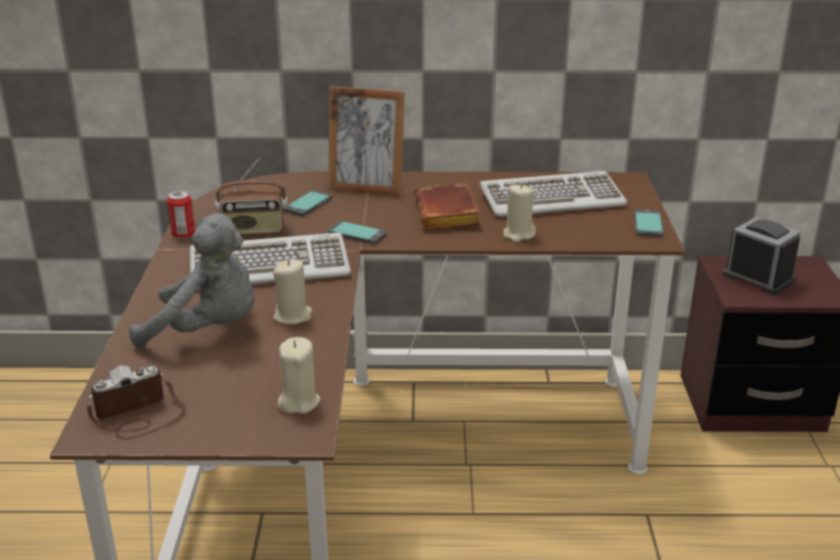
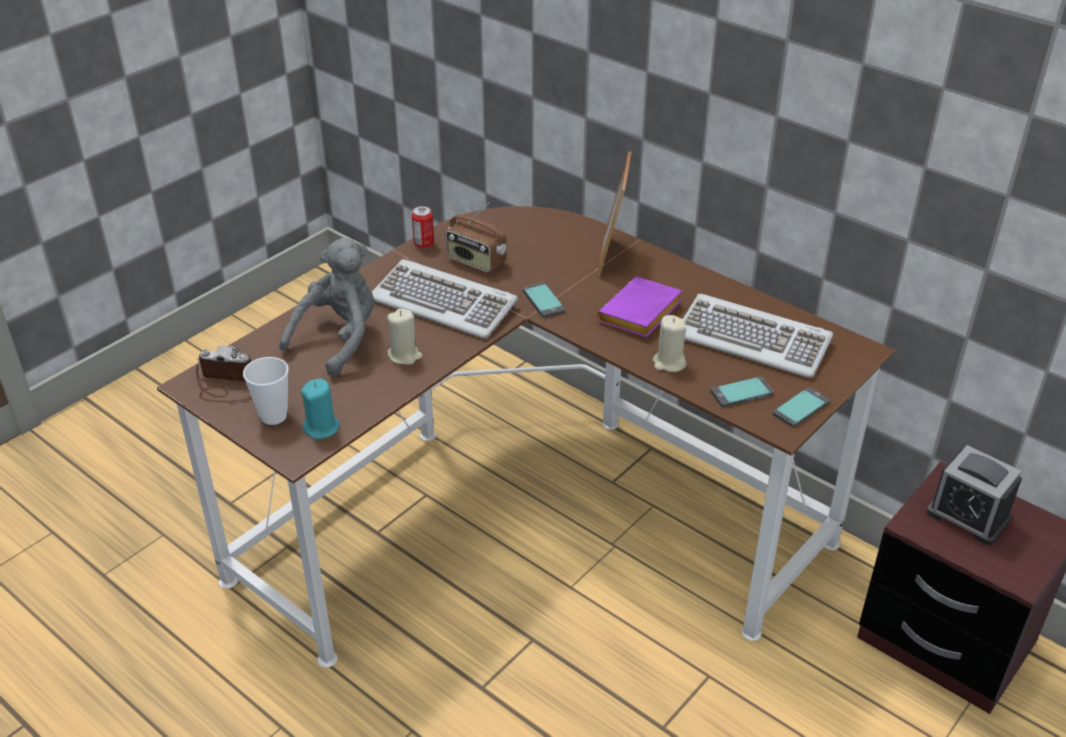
camera: 40 degrees right, 10 degrees up
(208, 330) = (339, 339): grey plush toy -> grey plush toy turned 105 degrees counterclockwise
(232, 416) = (273, 416): none -> cup
(298, 402) = (322, 428): beige candle -> turquoise candle
(308, 204) = (545, 254): phone -> phone (741, 393)
(366, 188) = (611, 257): picture frame -> picture frame turned 45 degrees clockwise
(449, 215) = (640, 315): brown book -> purple book
(758, 278) = (968, 516): alarm clock -> alarm clock turned 135 degrees clockwise

